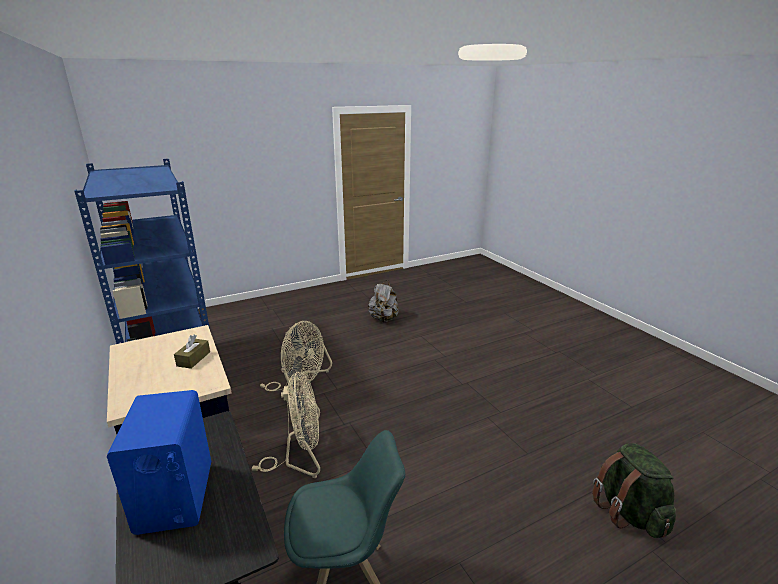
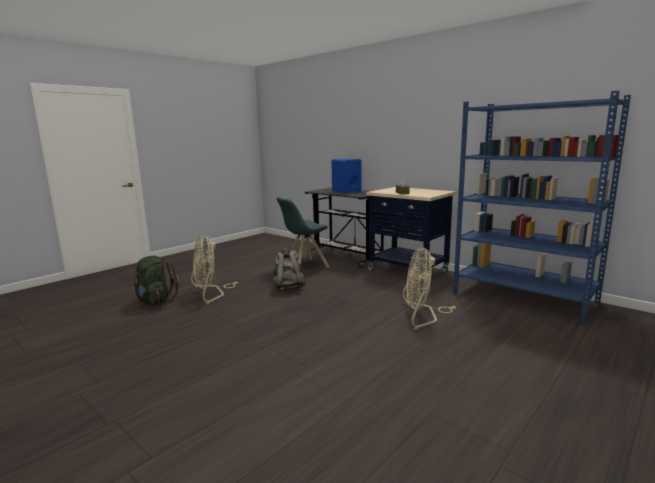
camera: 160 degrees right, 10 degrees down
(299, 451) = (370, 288): beige fan -> beige fan (211, 292)
(384, 319) = (437, 422): grey backpack -> grey backpack (289, 288)

